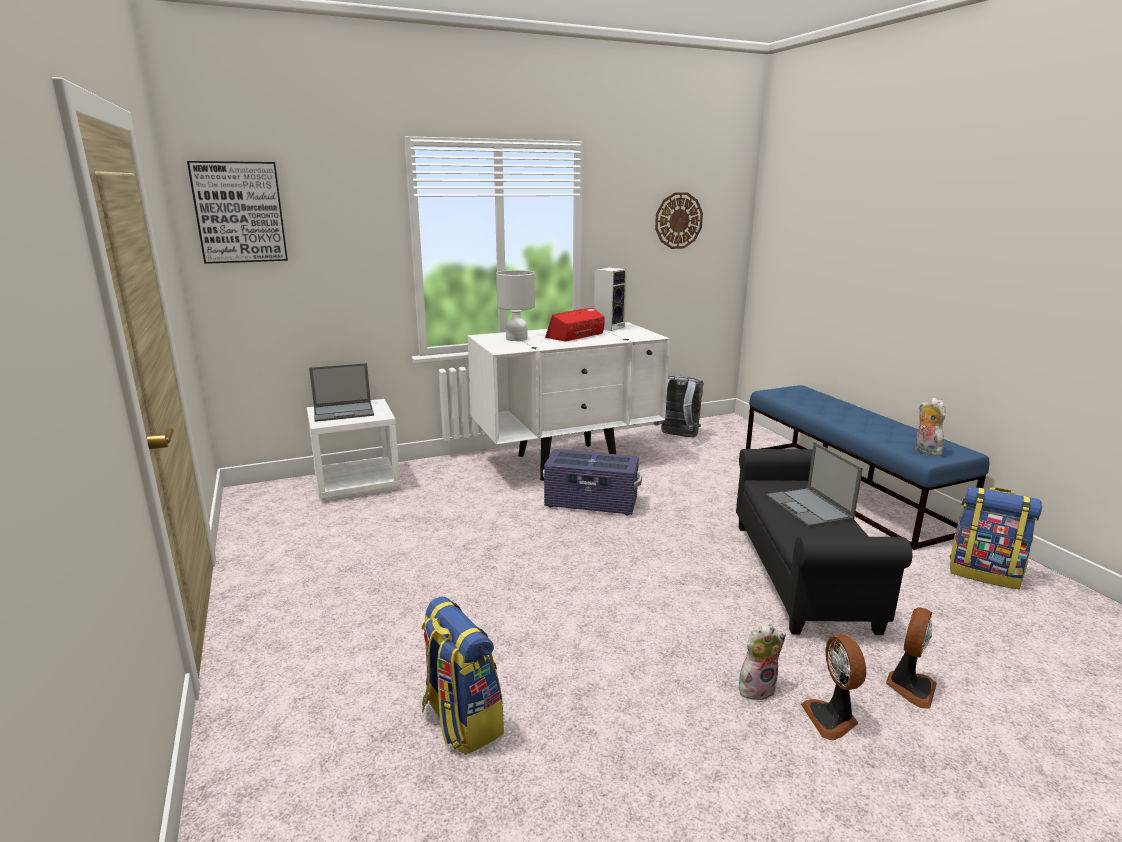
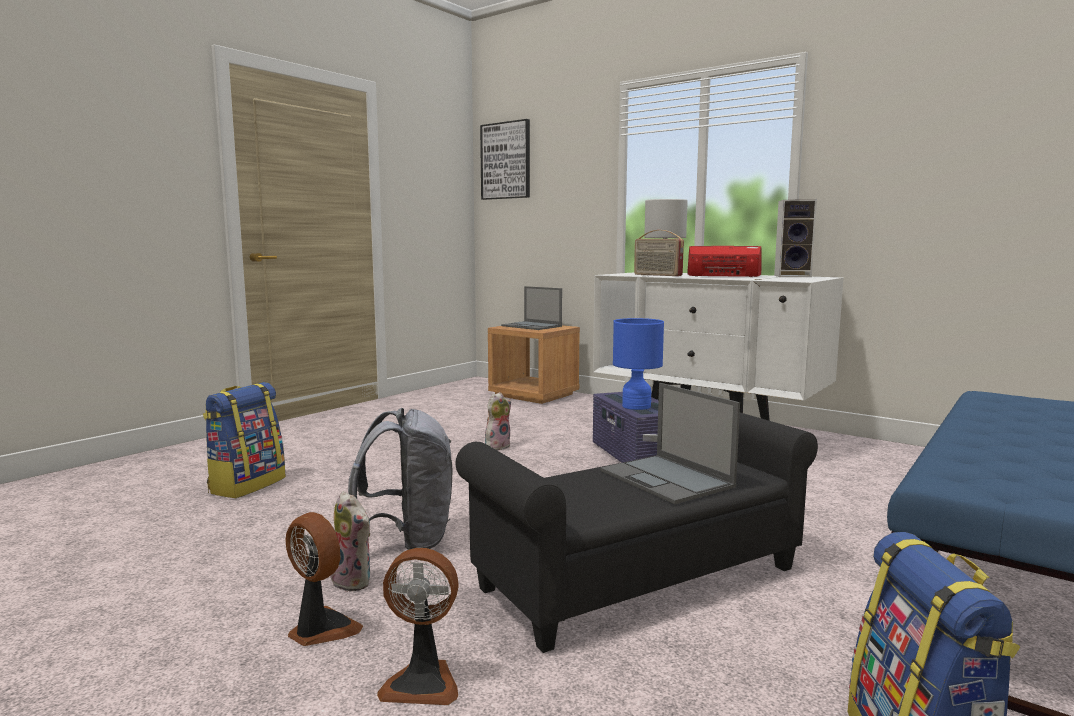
camera: 60 degrees right, 10 degrees down
(358, 483) = (534, 395): white nightstand -> brown nightstand
(540, 345) = (657, 275): none -> radio
(603, 464) = (636, 406): none -> blue table lamp
(677, 436) = (904, 459): grey backpack -> grey backpack (408, 540)
(678, 220) = (965, 138): wall clock -> none
(809, 507) = (667, 479): laptop -> laptop turned 75 degrees counterclockwise
(832, 718) = (320, 630): fan -> fan turned 75 degrees clockwise
(925, 450) = (982, 481): plush toy -> plush toy (497, 446)

